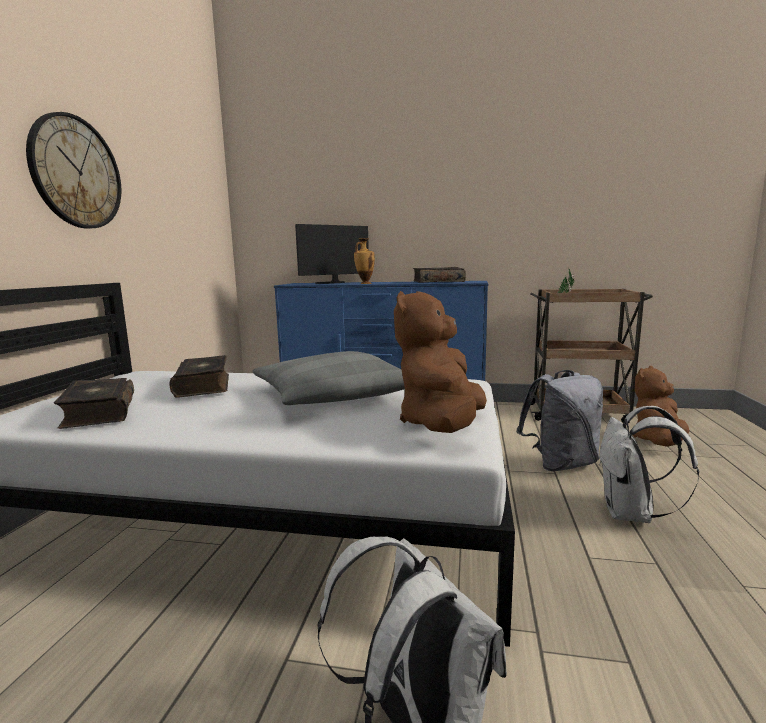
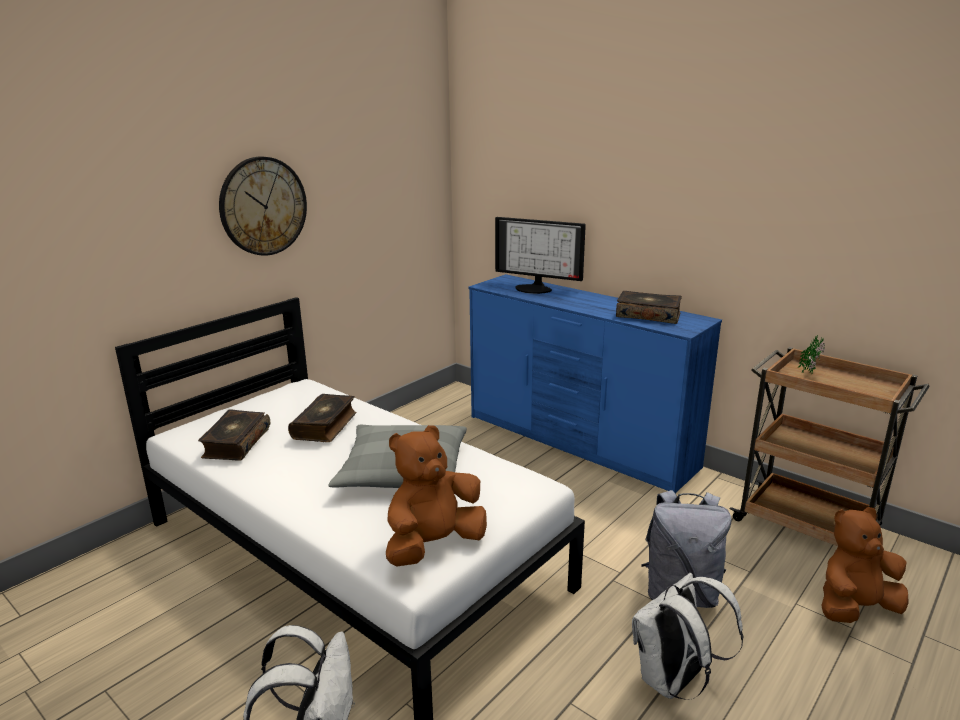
camera: 30 degrees right, 10 degrees up
(331, 283) = (535, 288): monitor -> monitor turned 150 degrees counterclockwise
(365, 283) = (560, 303): vase -> none

